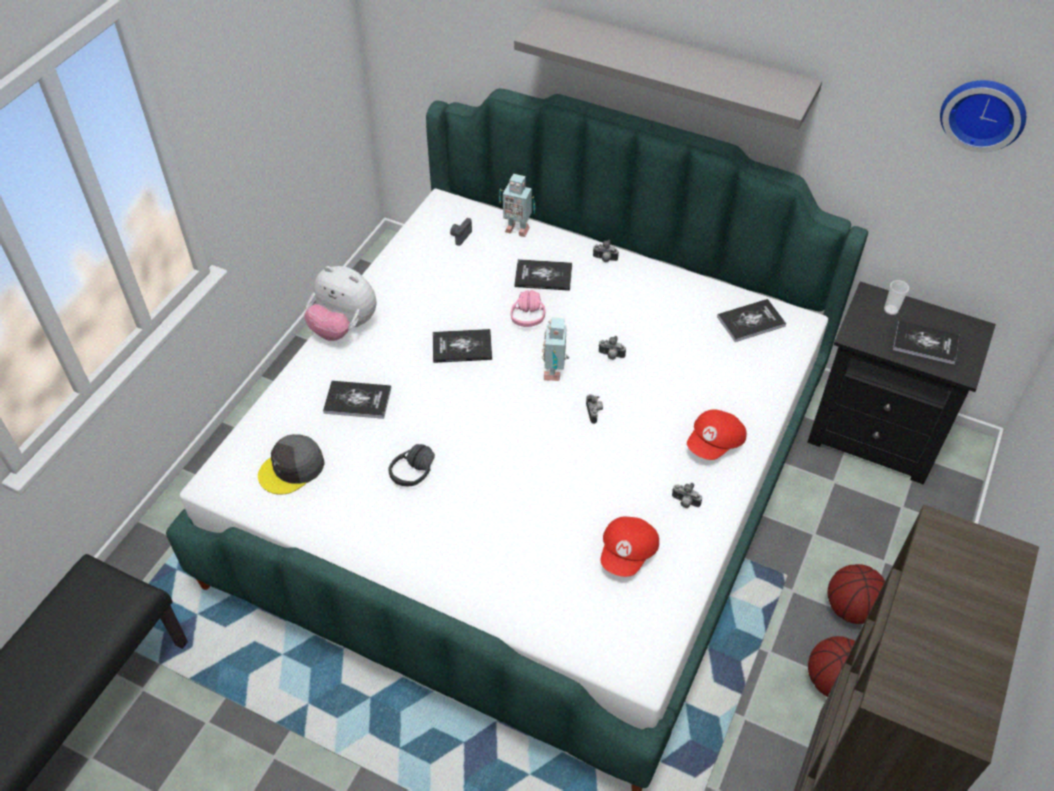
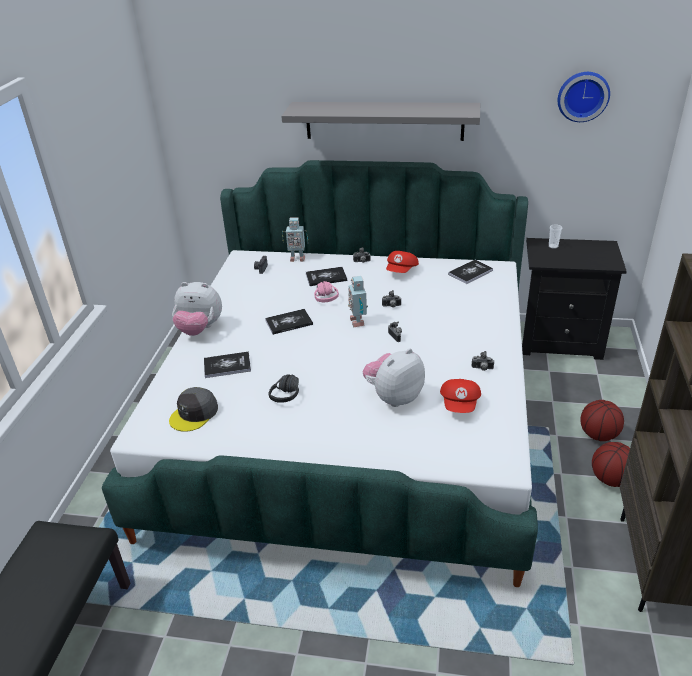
camera: 15 degrees left, 15 degrees down
(548, 515) = (394, 397): none -> plush toy
(715, 443) = (484, 335): red cap -> red cap (402, 271)
(925, 343) = (583, 257): book -> none

